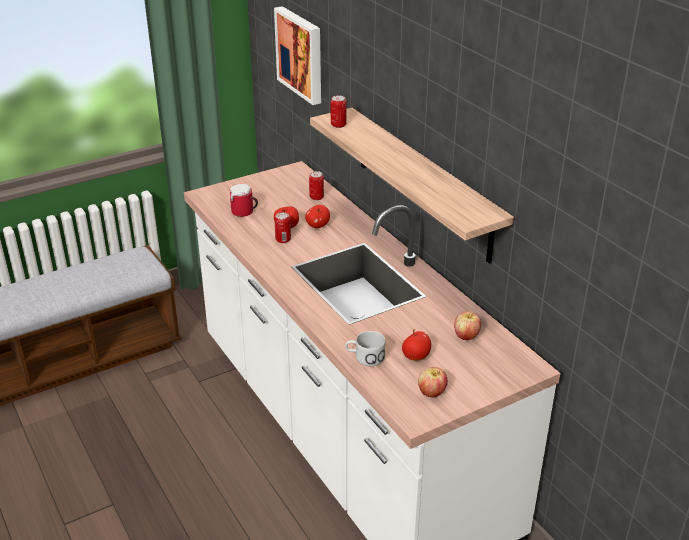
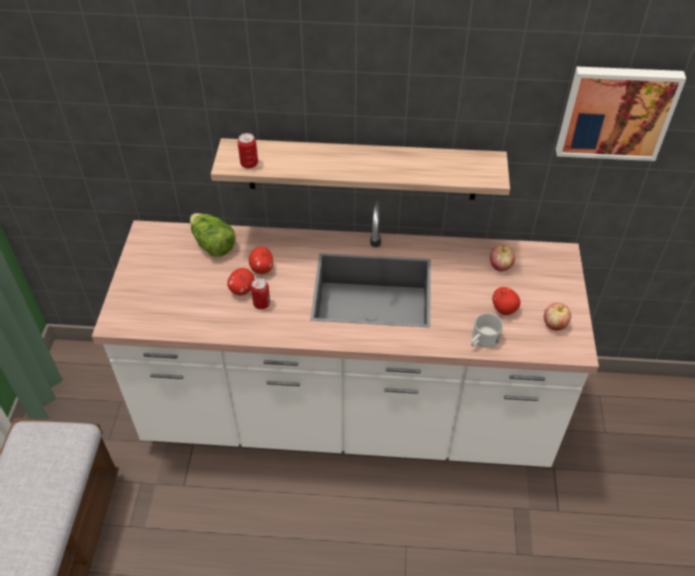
camera: 55 degrees left, 15 degrees up
(244, 213) = (185, 308): mug -> none
(301, 54) = (98, 112): picture -> picture (616, 111)
(316, 197) = (212, 244): can -> lettuce

